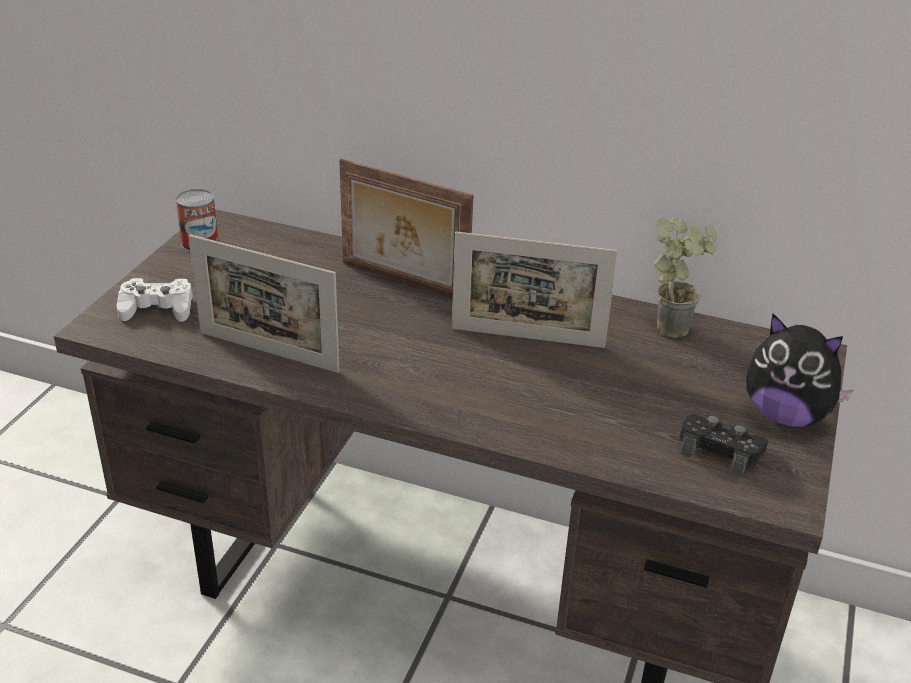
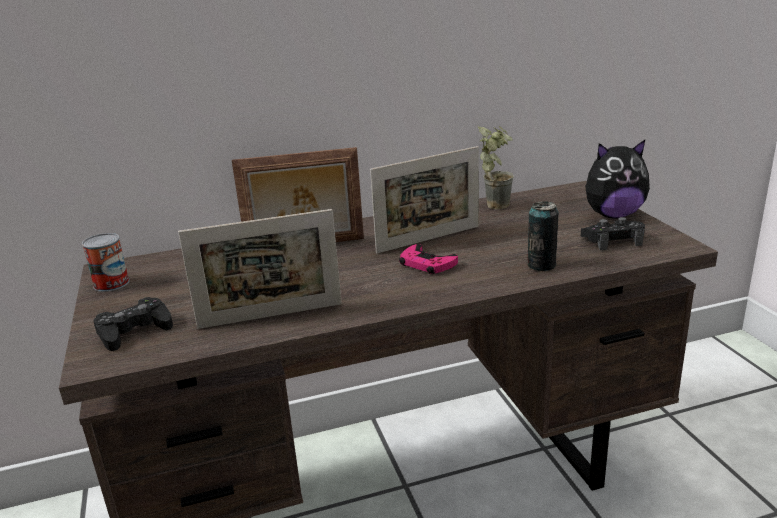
camera: 35 degrees left, 10 degrees down
(157, 308) = (134, 331): white game controller -> black game controller
(477, 369) = (426, 264): none -> pink game controller
(587, 436) = (541, 265): none -> can

